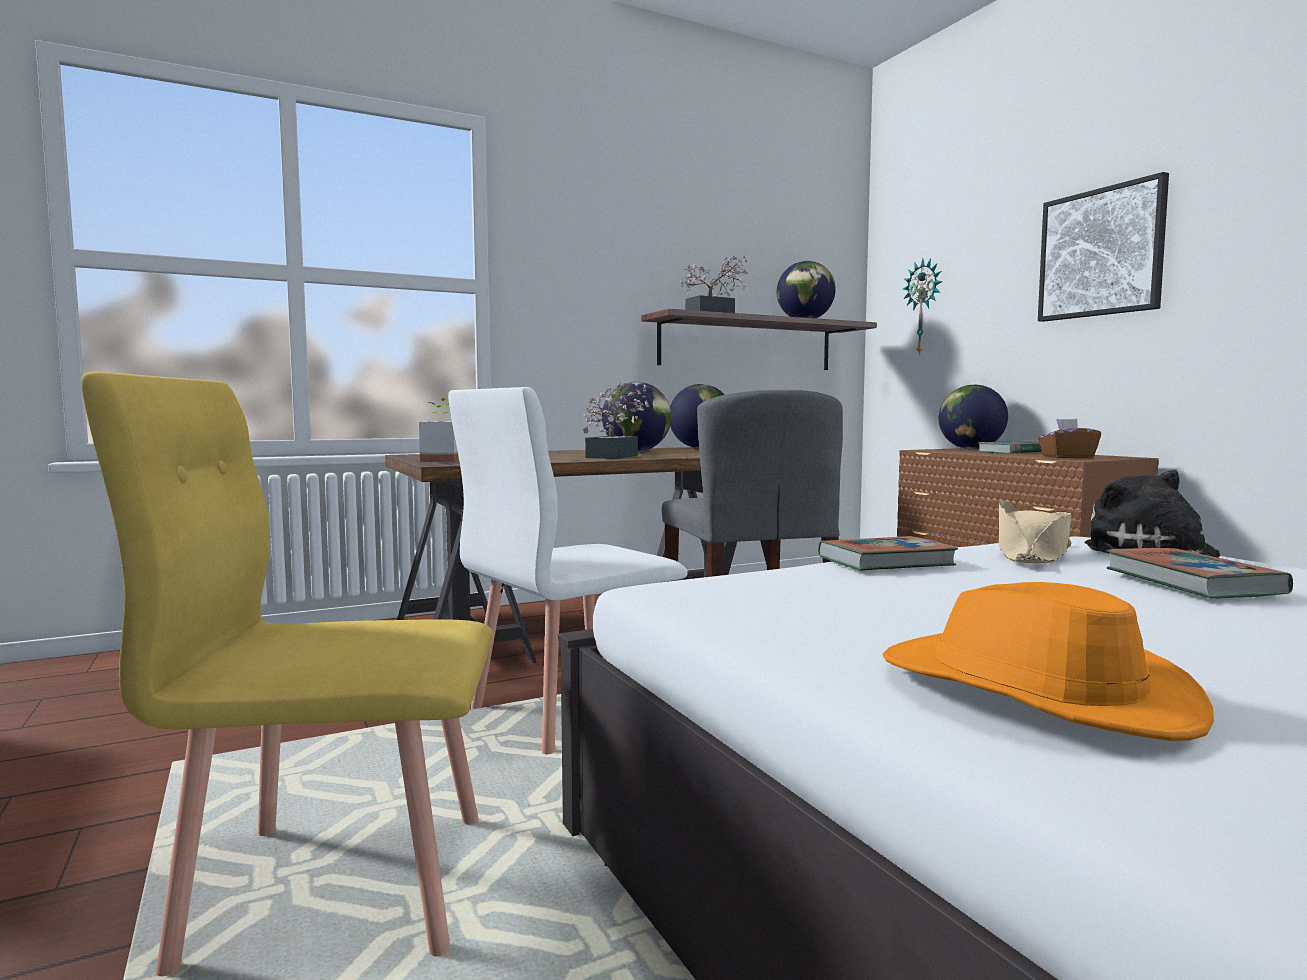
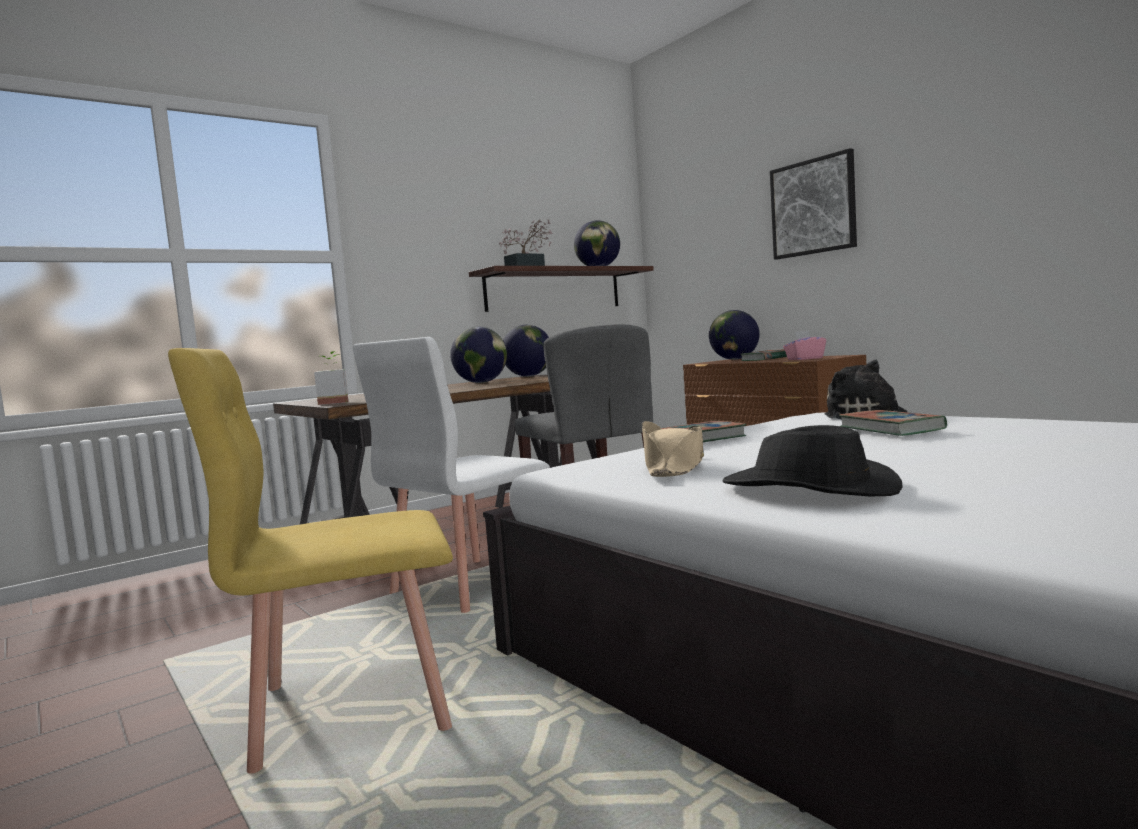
camera: 10 degrees left, 0 degrees up
(615, 456) = (471, 387): potted plant -> none
(924, 307) = (688, 252): wall clock -> none
(1031, 554) = (792, 425): beige hat -> beige hat (674, 467)
(1031, 692) = (809, 489): orange hat -> black hat
(1067, 457) = (804, 359): brown tissue box -> pink tissue box

